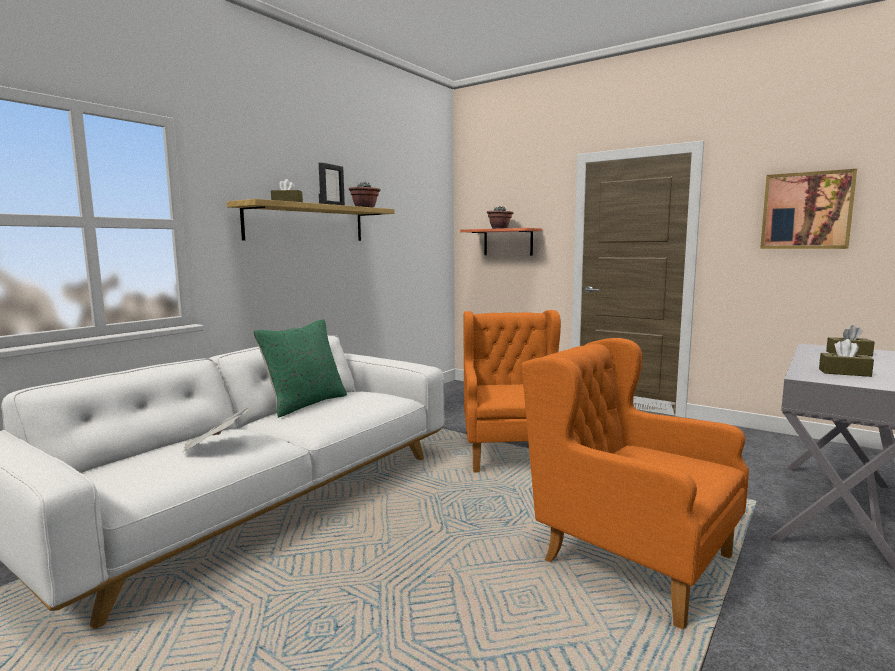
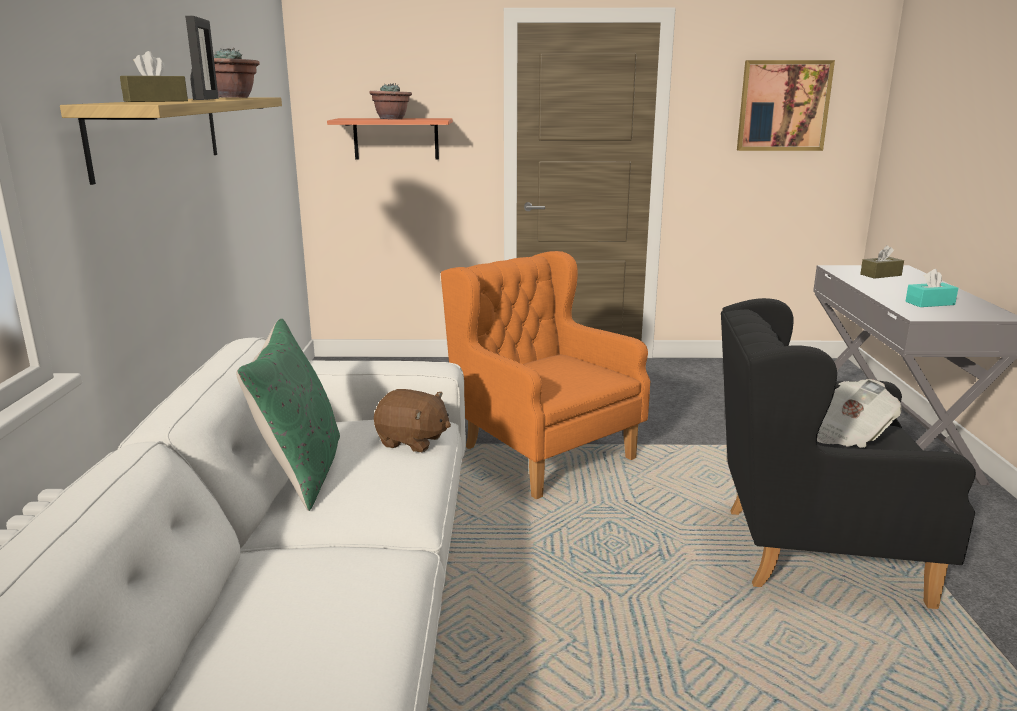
camera: 35 degrees left, 10 degrees up
(215, 447) = (320, 603): newspaper -> newspaper (848, 434)
(374, 403) = (412, 441): none -> brown plush toy
(628, 558) = (812, 551): orange armchair -> black armchair
(844, 372) = (930, 303): brown tissue box -> turquoise tissue box

